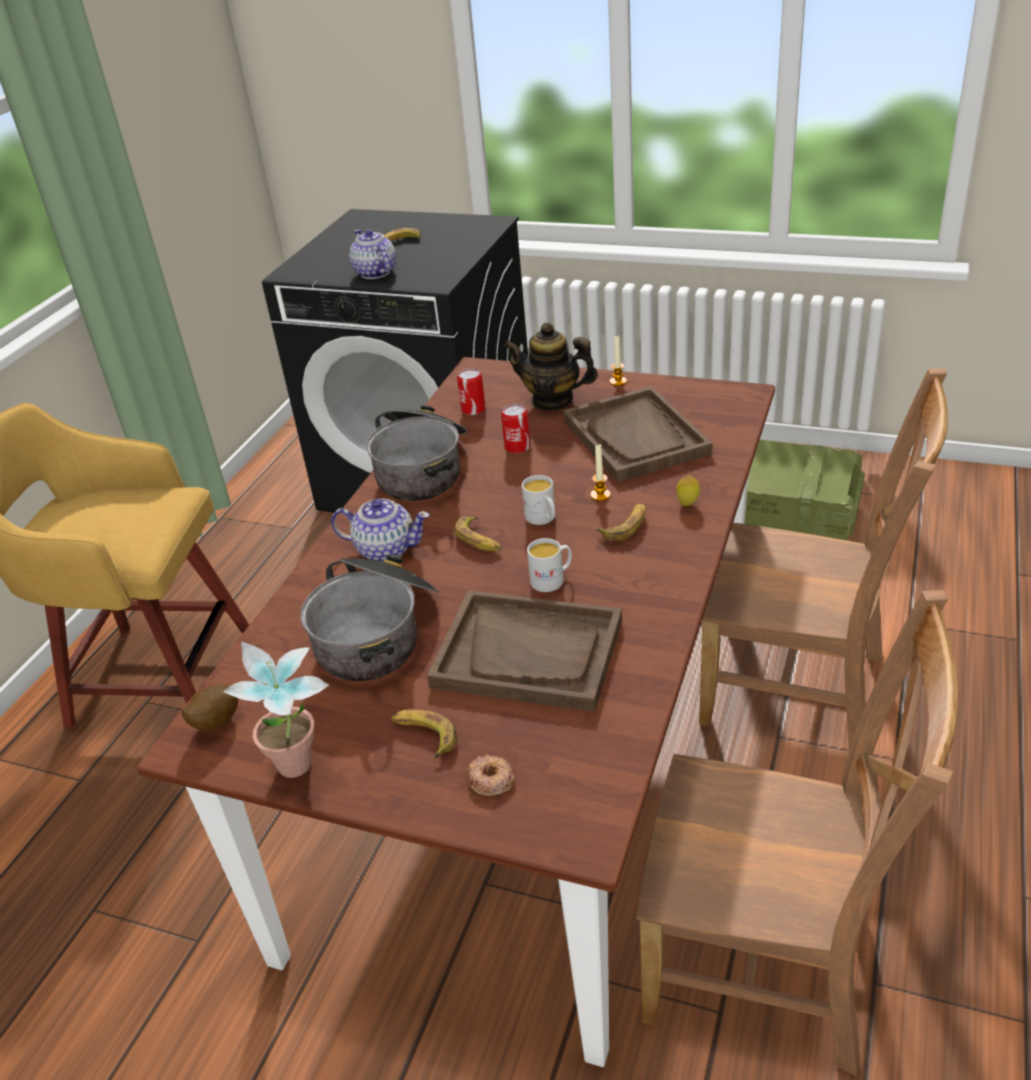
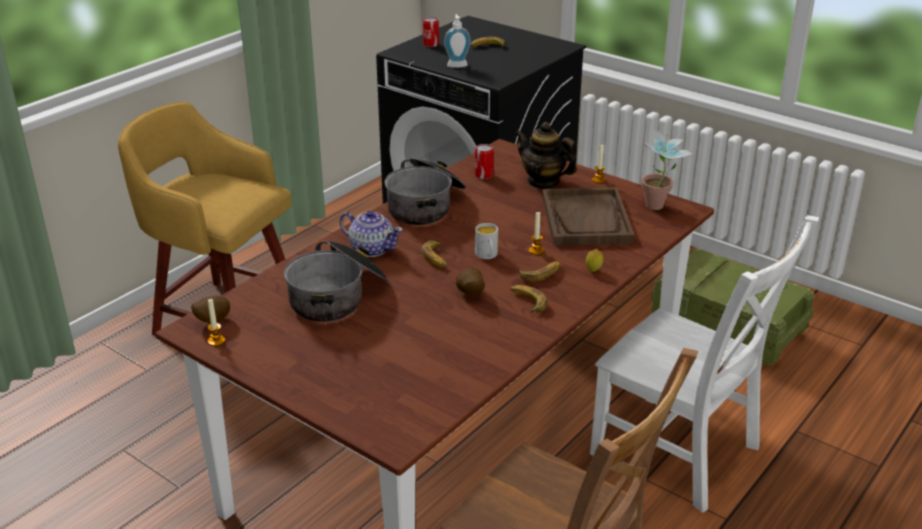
camera: 15 degrees right, 5 degrees down
(237, 754) = (216, 341): none -> candle
(301, 772) = (248, 360): potted plant -> potted plant (658, 209)
(375, 273) = (457, 64): teapot -> soap dispenser
(424, 736) = (332, 361): banana -> banana (527, 302)
(490, 779) = (359, 395): donut -> none
(517, 447) = (499, 206): can -> can (431, 44)
(528, 653) = (426, 332): brown tray -> none
(552, 579) = (469, 294): white mug -> potato
(802, 692) = (681, 454): brown chair -> white chair

